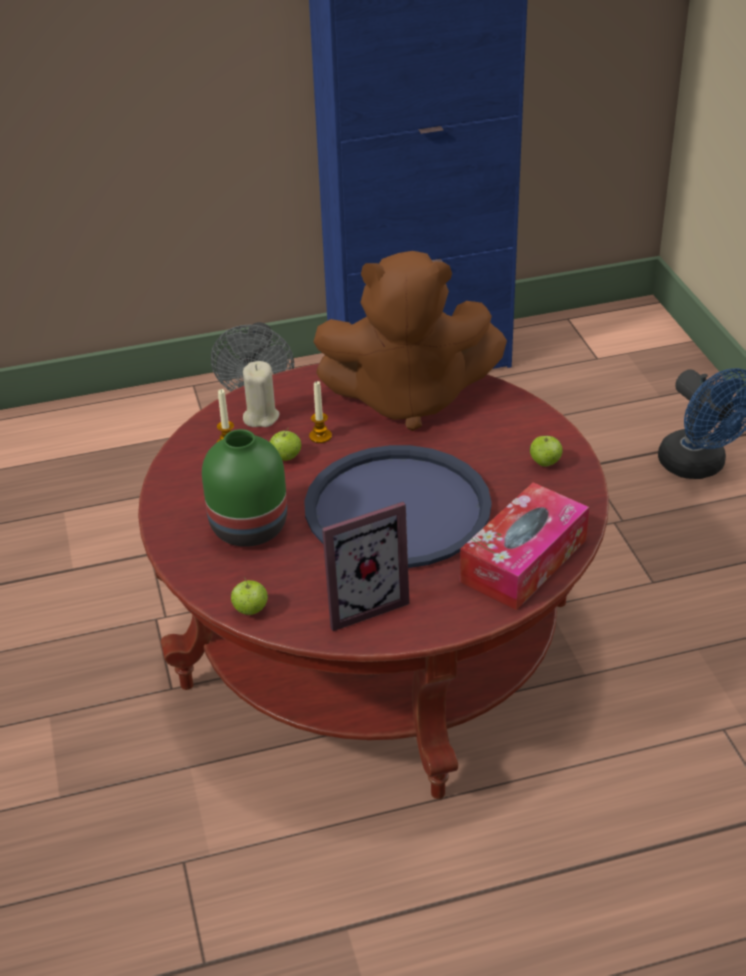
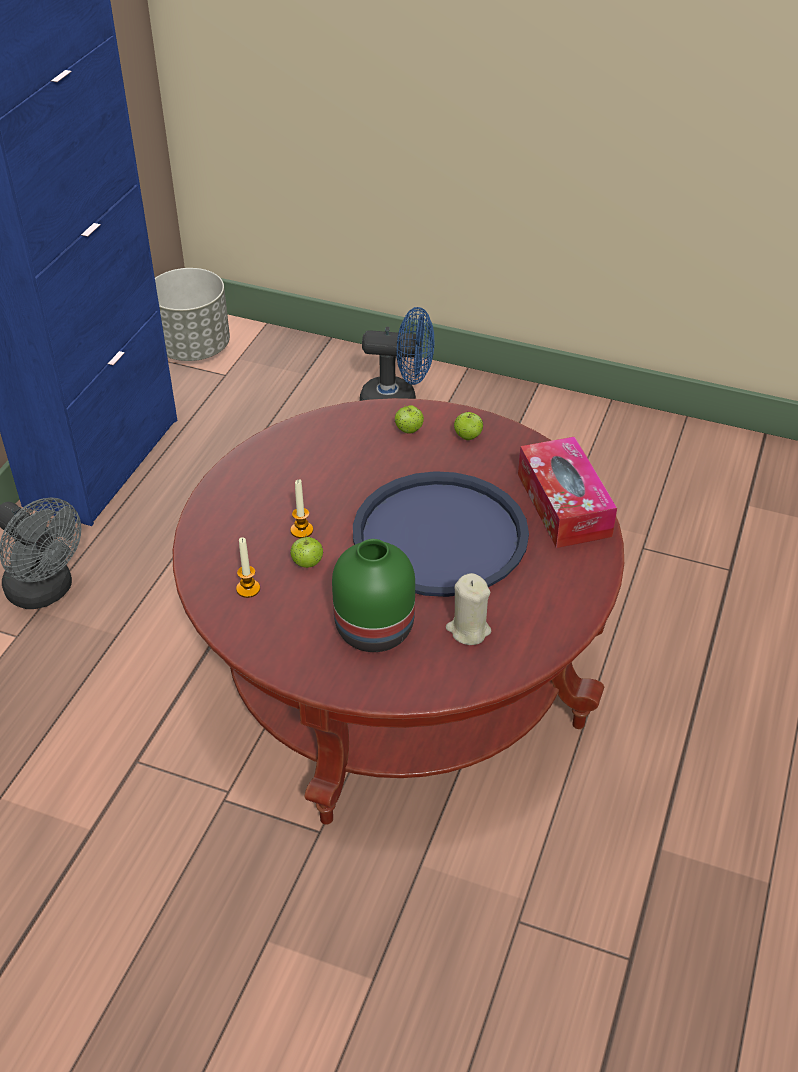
camera: 55 degrees left, 5 degrees up
(250, 610) = (480, 678): apple -> apple (409, 430)
(261, 417) = (234, 551): beige candle -> beige candle (468, 630)
(360, 602) = (529, 610): picture frame -> none
(408, 399) = (310, 460): brown plush toy -> none
(605, 325) = (194, 348): none -> grey planter

